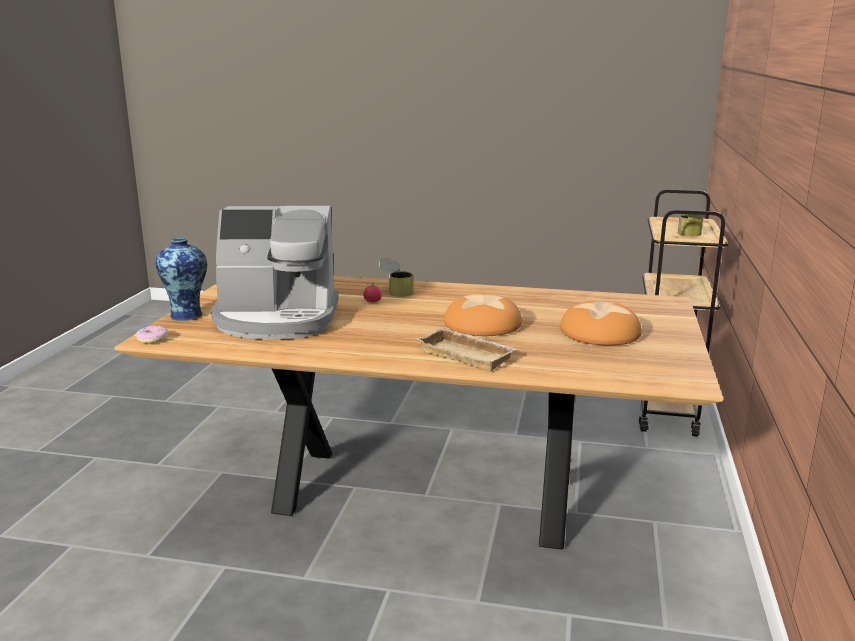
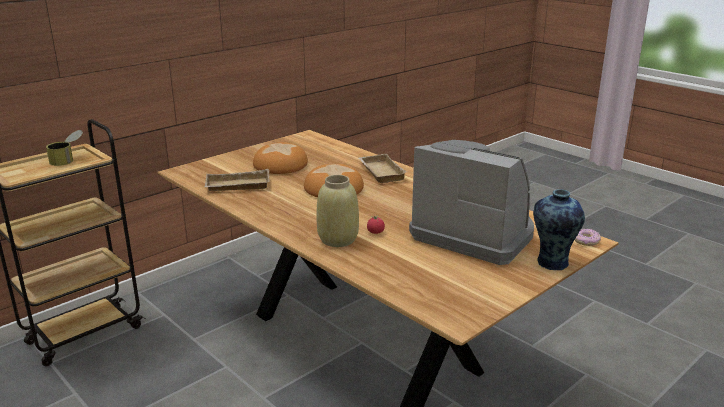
camera: 145 degrees left, 5 degrees up
(396, 291) = (337, 239): can -> beige vase
(578, 303) = (237, 186): none -> beige tray

